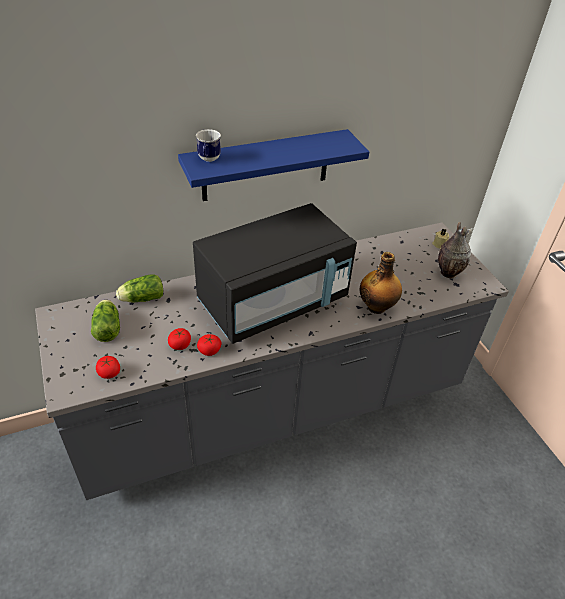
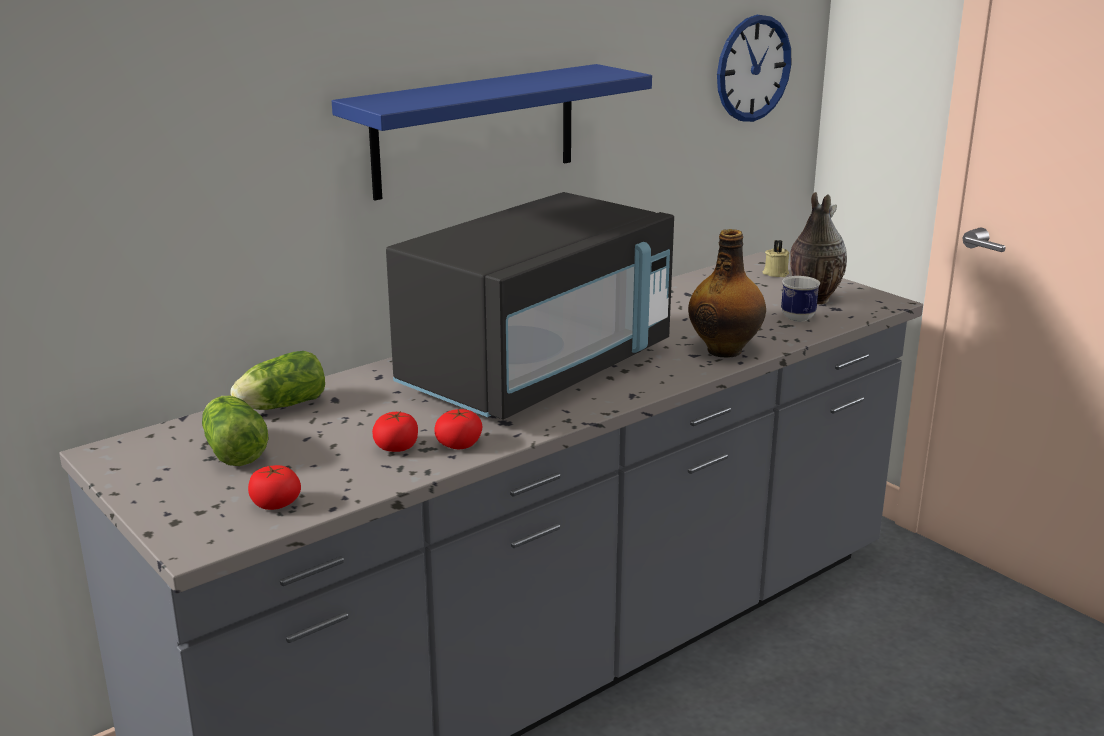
camera: 15 degrees left, 20 degrees down
(208, 160) = (392, 98): mug -> mug (800, 319)
(456, 127) = (753, 68): none -> wall clock

